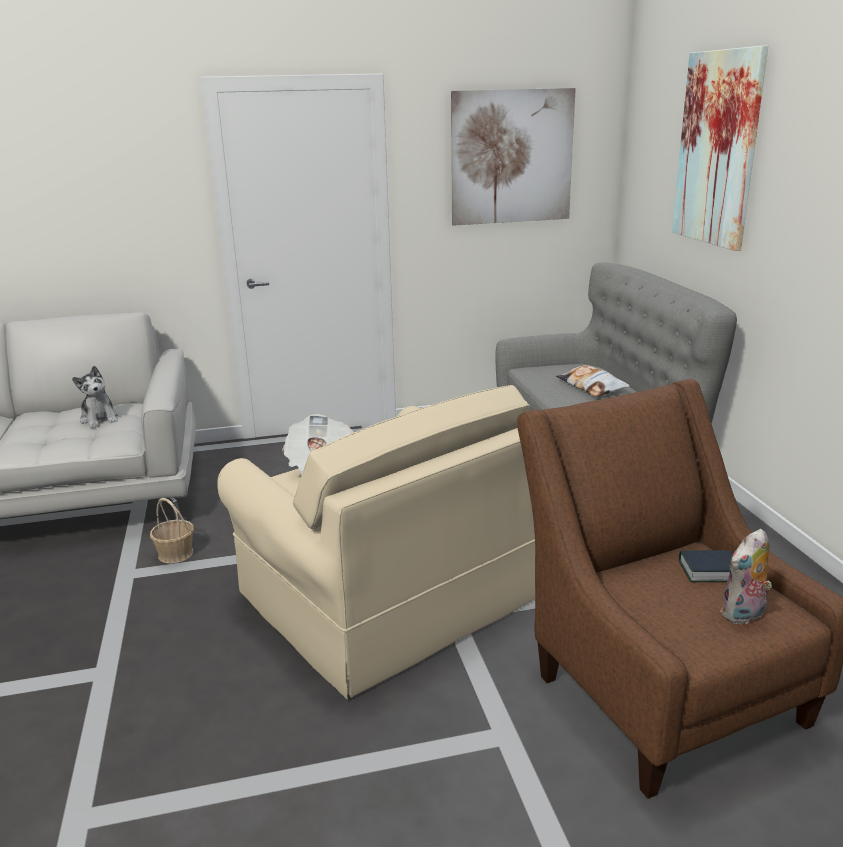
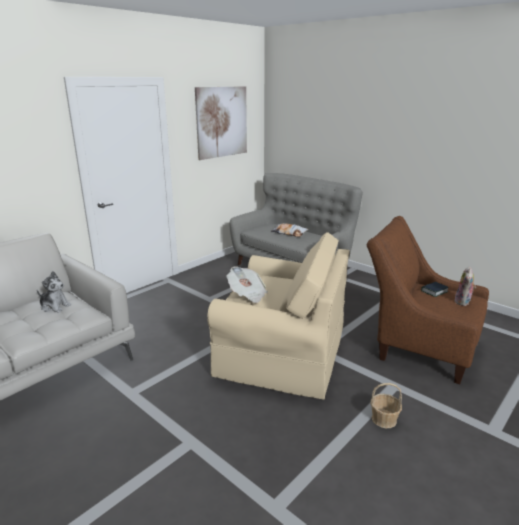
camera: 35 degrees left, 0 degrees up
(175, 554) = (146, 372): basket -> basket (384, 419)
(717, 149) = (333, 116): picture -> none

